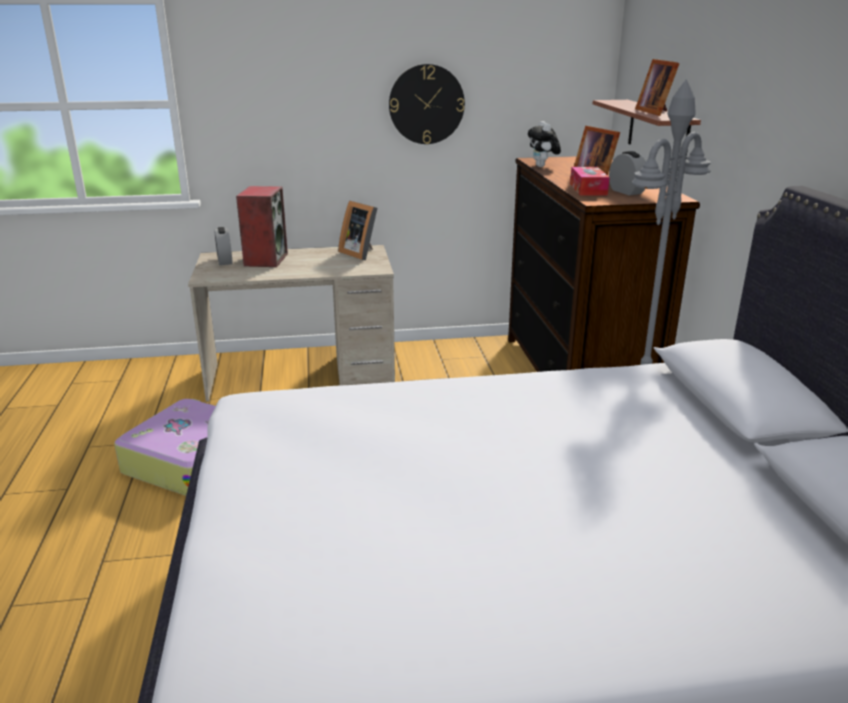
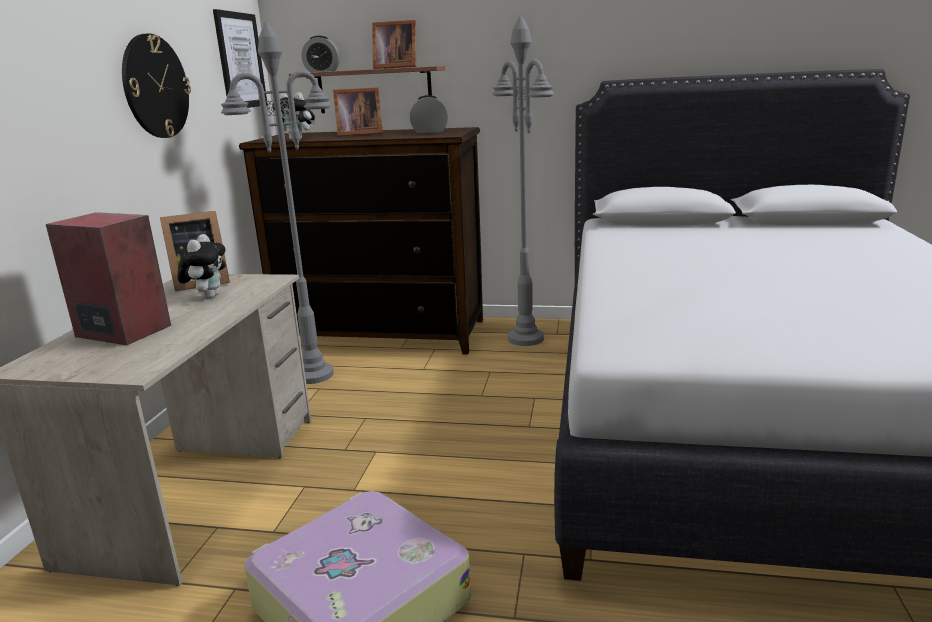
camera: 70 degrees left, 5 degrees down
(225, 261) = (73, 358): alarm clock -> alarm clock (322, 71)
(332, 262) = (208, 297): none -> plush toy
(470, 369) = (314, 375): none -> grey floor lamp
(562, 82) = (240, 61): none -> picture
(588, 189) = (407, 135): tissue box -> none

